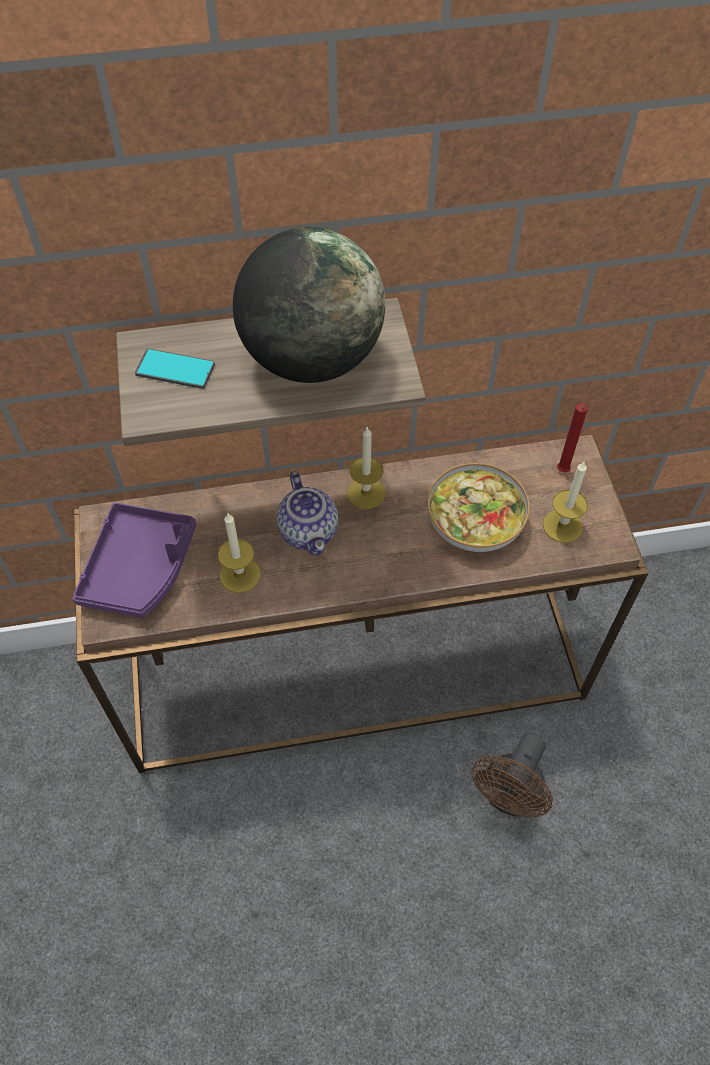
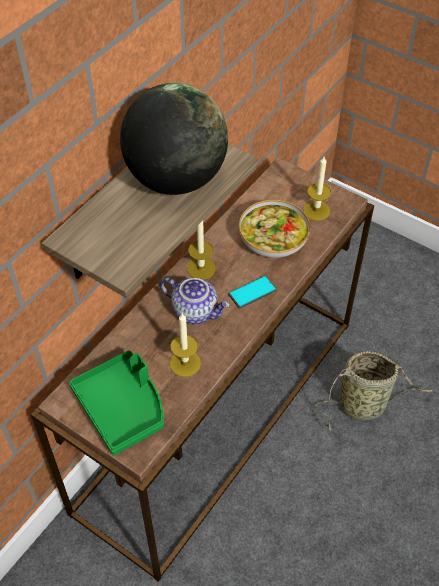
camera: 45 degrees left, 5 degrees down
(140, 568) = (123, 407): purple tray -> green tray
(175, 370) = (107, 236): phone -> phone (252, 292)
(509, 796) = (365, 405): brown fan -> basket
(561, 472) = (285, 185): red candle -> none

